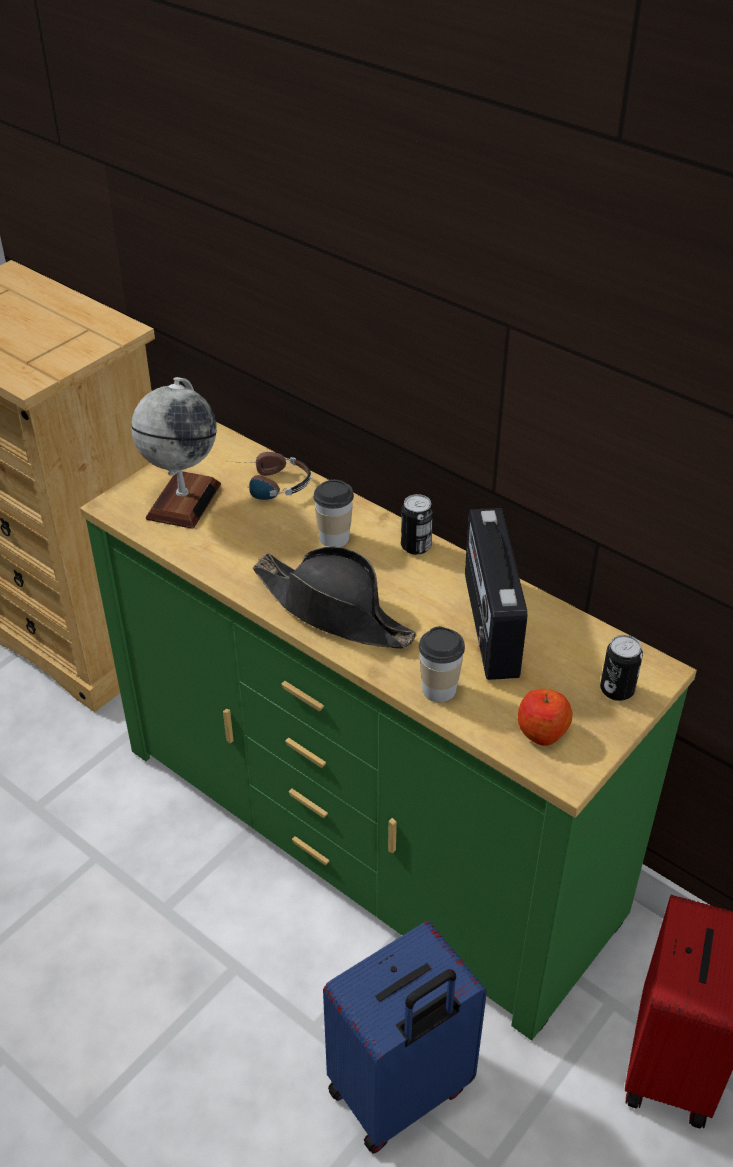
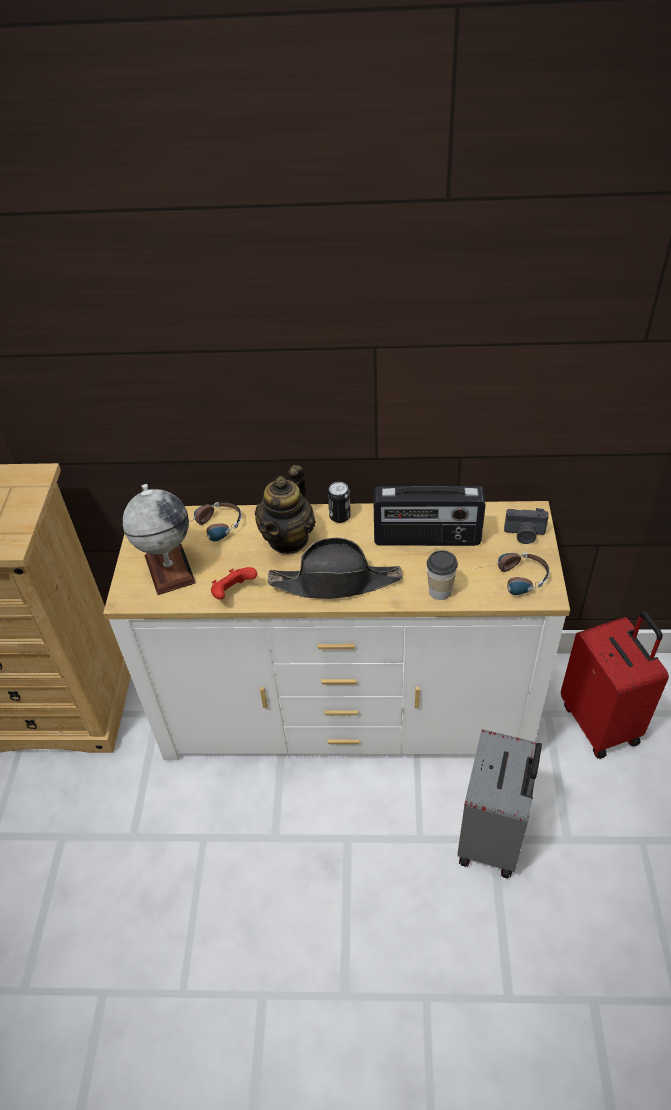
camera: 35 degrees left, 5 degrees up
(218, 559) = (233, 592): none -> red game controller
(334, 538) = (288, 538): cup -> teapot
(367, 828) = (346, 709): green dresser -> white dresser
(401, 1093) = (494, 836): blue suitcase -> grey suitcase
(488, 625) = (427, 539): radio -> radio turned 45 degrees counterclockwise
(542, 731) = (513, 580): apple -> headphones
(617, 690) = (524, 535): can -> camera

